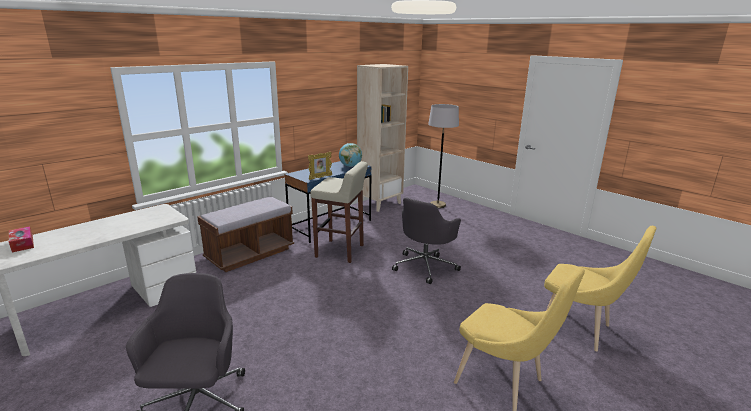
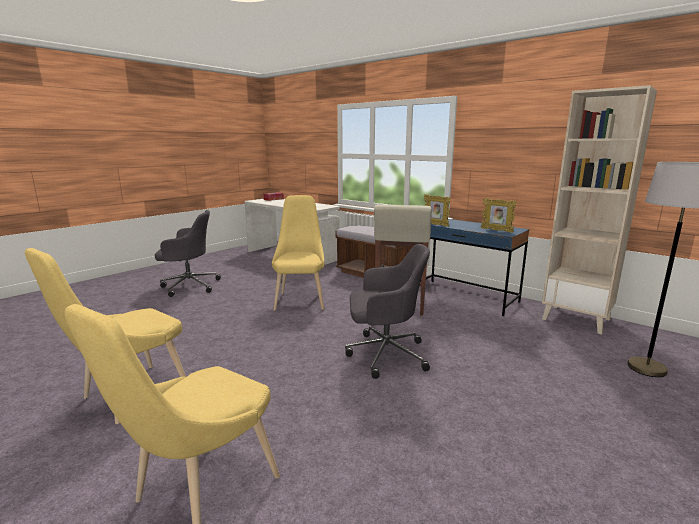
camera: 85 degrees right, 5 degrees down
(305, 299) = (300, 300): none -> yellow chair
(350, 166) = (496, 230): globe -> picture frame
(425, 266) = (384, 354): grey office chair -> grey office chair turned 150 degrees clockwise

